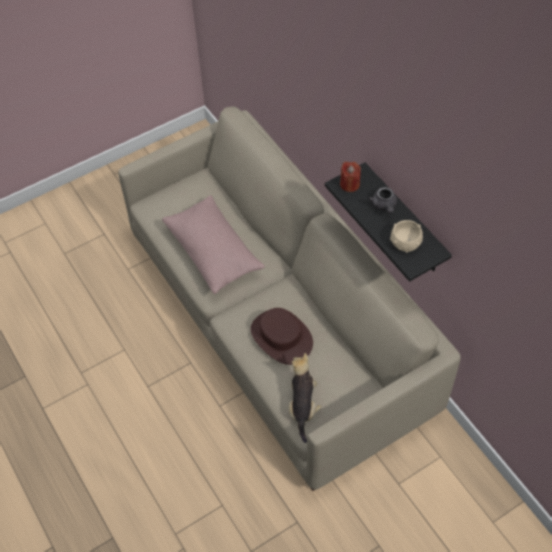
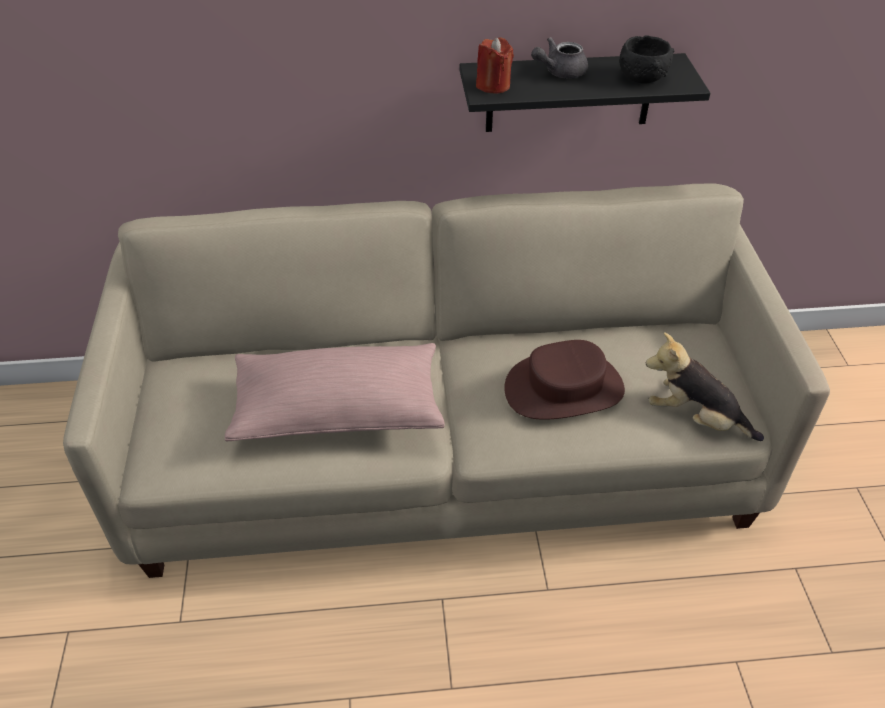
camera: 65 degrees left, 10 degrees down
(384, 206) = (559, 72): grey teapot -> grey teapot turned 135 degrees clockwise
(405, 243) = (642, 77): beige bowl -> black bowl

